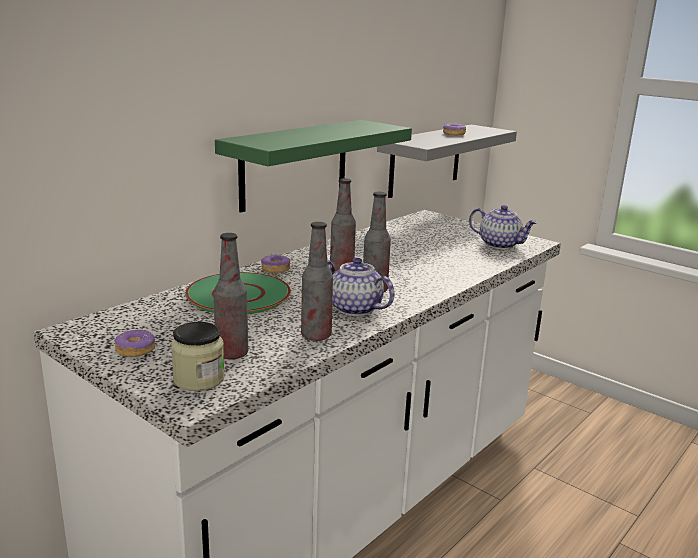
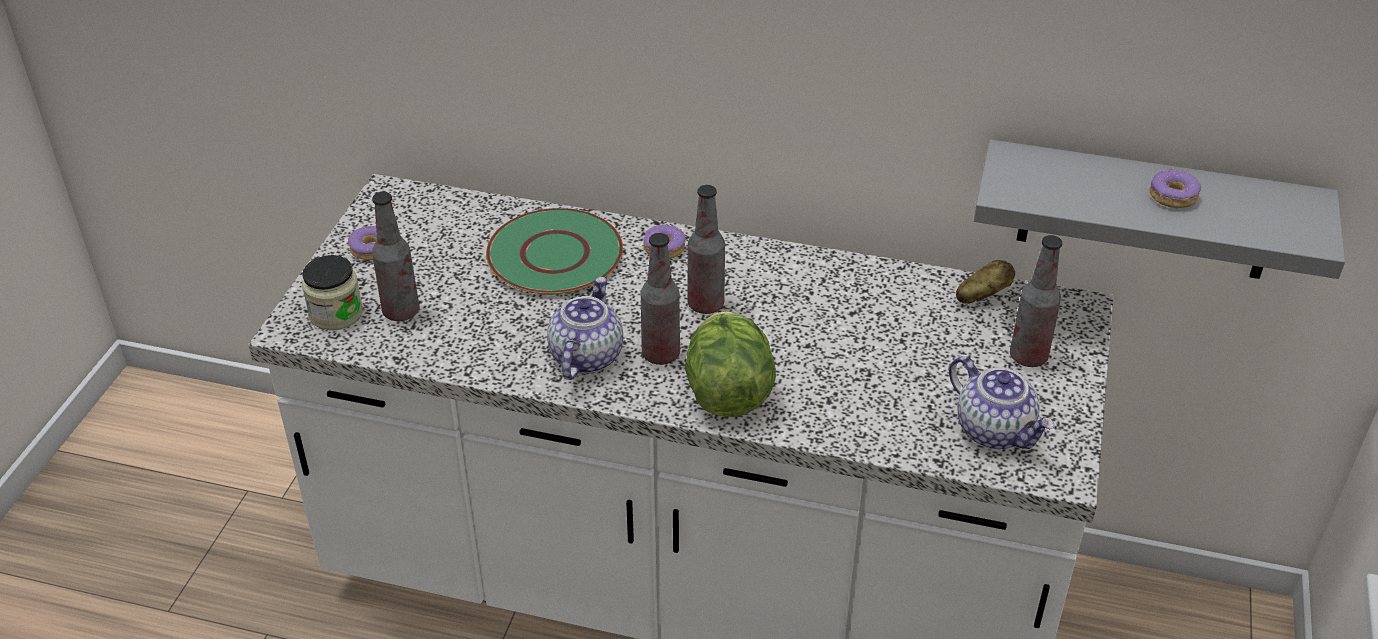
camera: 65 degrees right, 20 degrees up
(295, 164) = (777, 120): green shelf -> none
(316, 336) = (484, 353): bottle -> bottle (1028, 357)
(401, 225) = (982, 295): none -> potato
(425, 283) = (728, 393): none -> lettuce
(500, 244) = (995, 430): teapot -> teapot turned 45 degrees counterclockwise

